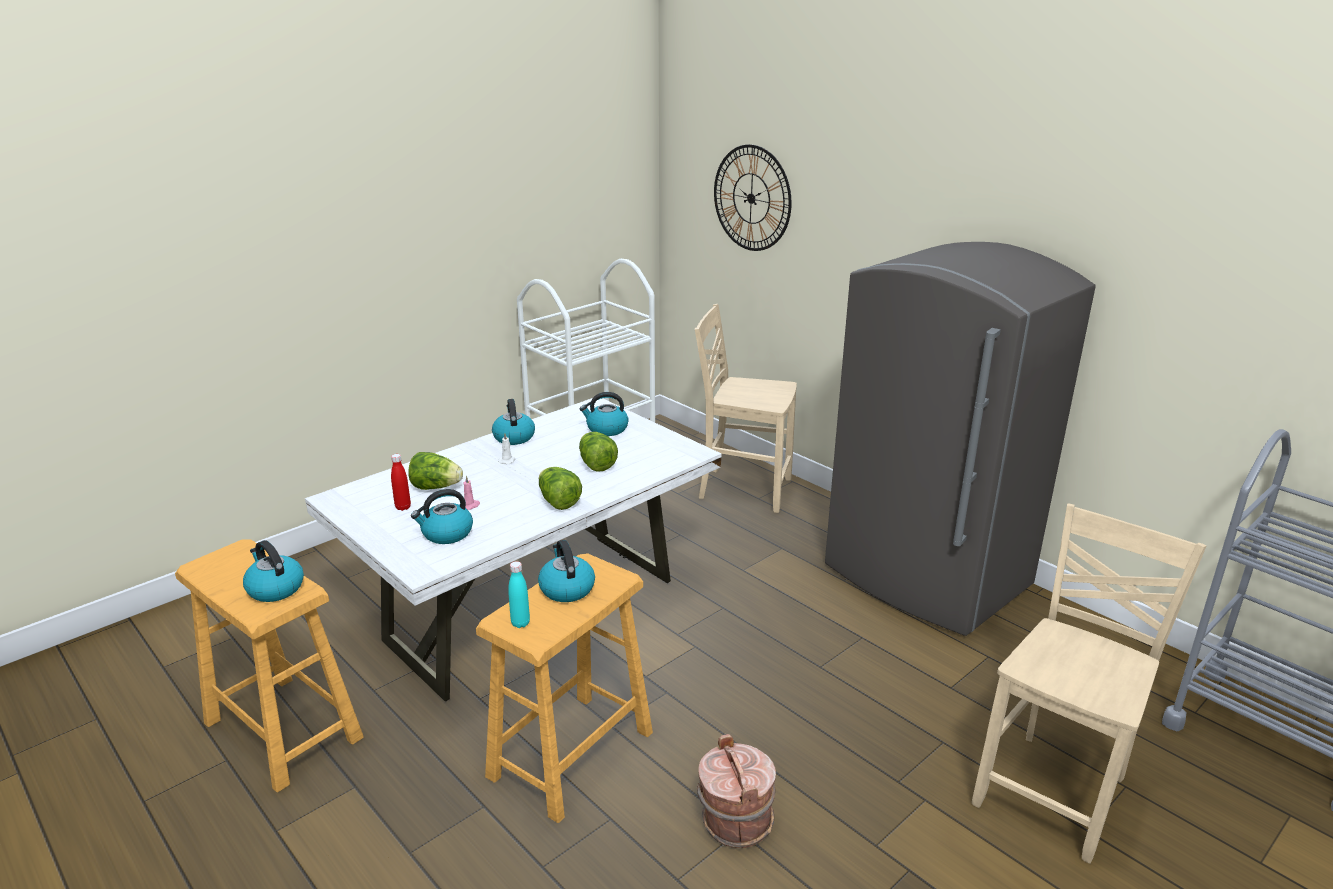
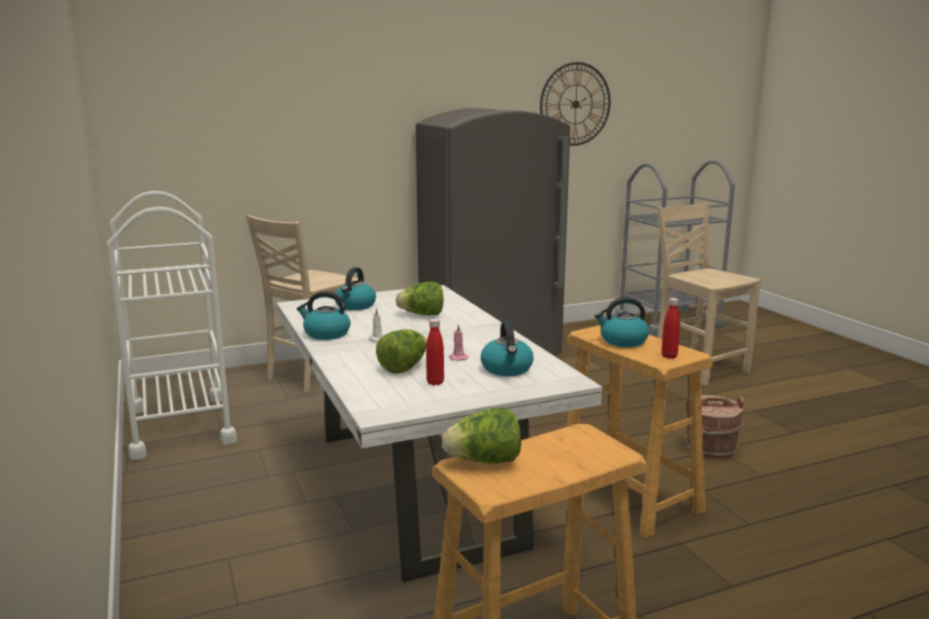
camera: 70 degrees left, 10 degrees down
(275, 588) = (570, 445): kettle -> none
(520, 623) = (669, 356): turquoise bottle -> red bottle
(558, 502) = (479, 330): lettuce -> lettuce (484, 461)
(751, 198) = (230, 118): wall clock -> wall clock (575, 104)

